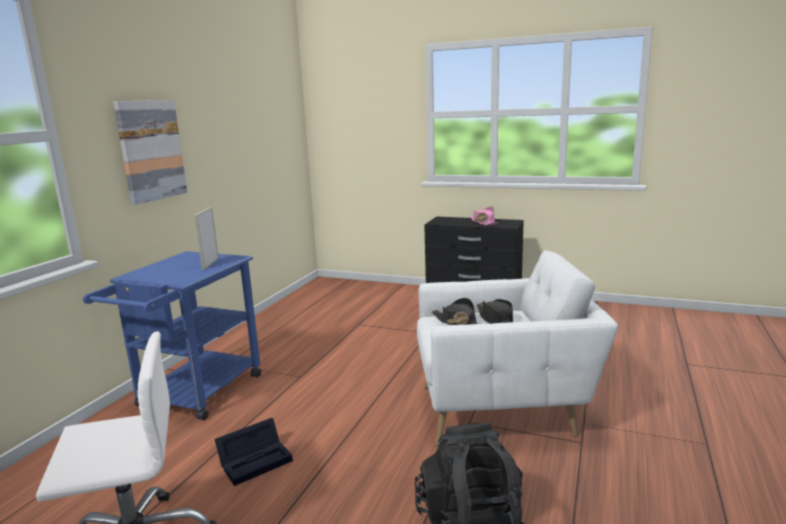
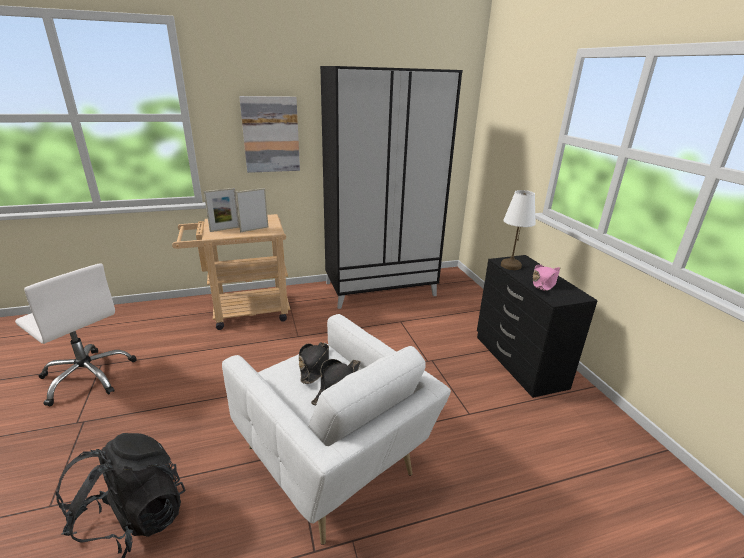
camera: 50 degrees right, 10 degrees up
(176, 274) = (224, 229): none -> picture frame
(194, 395) = (243, 312): blue cart -> beige cart
(256, 460) = (186, 371): black storage box -> none
(292, 315) = (380, 289): none -> black wardrobe
(446, 222) = (510, 265): none -> white table lamp

